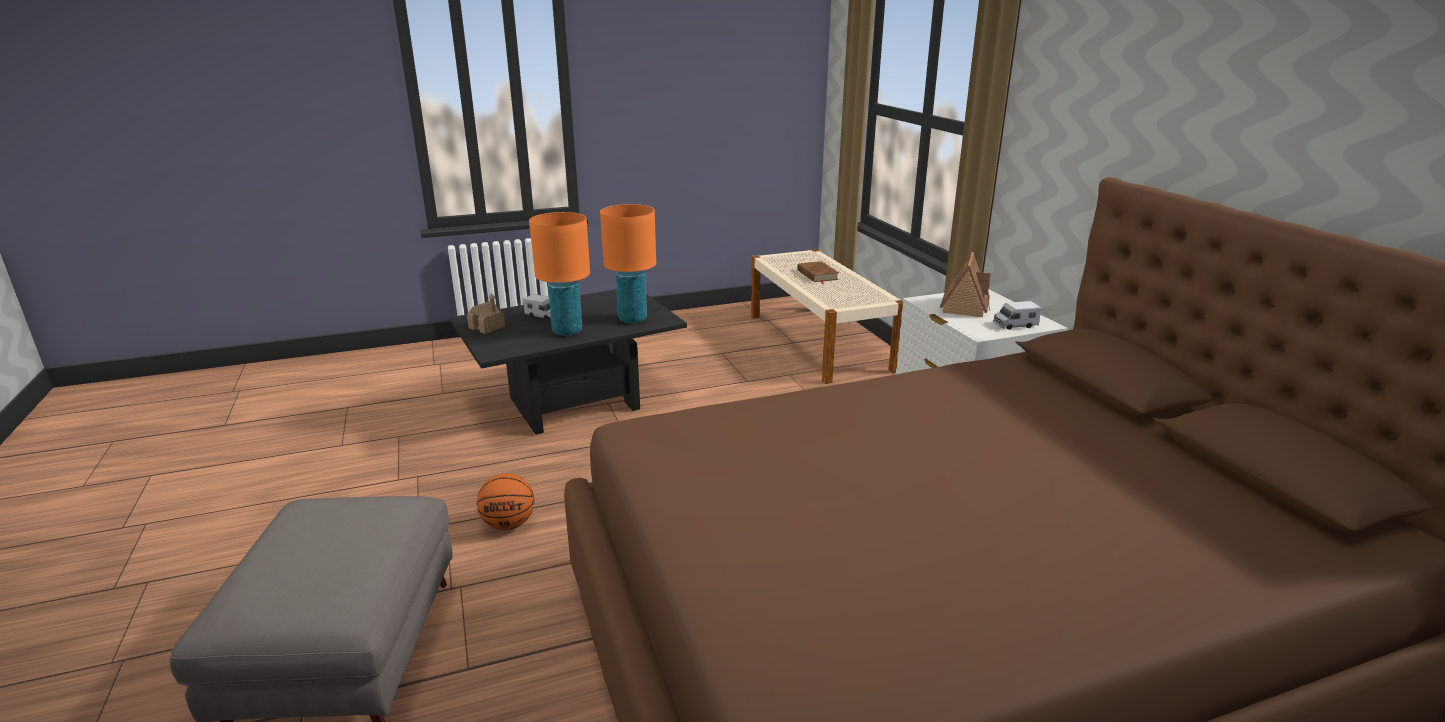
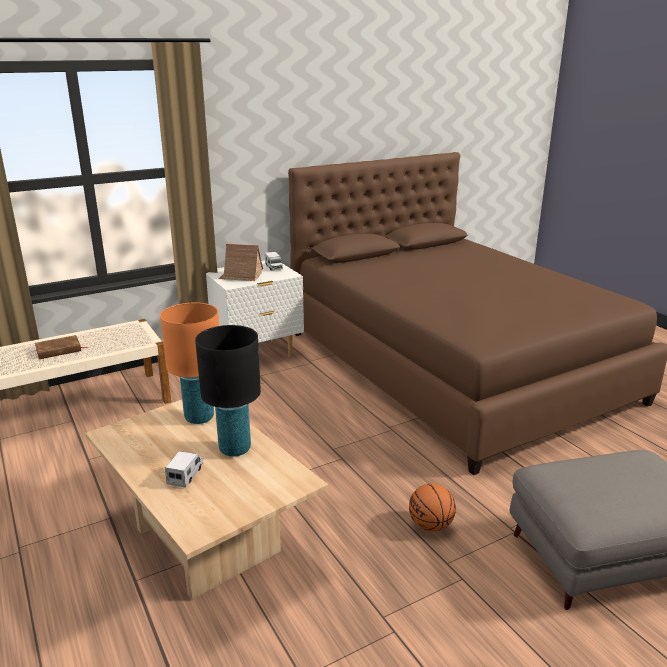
camera: 100 degrees left, 0 degrees up
(487, 327) = (226, 508): toy house -> none
(567, 331) = (234, 449): orange table lamp -> black table lamp
(574, 403) = (207, 540): black coffee table -> beige coffee table

